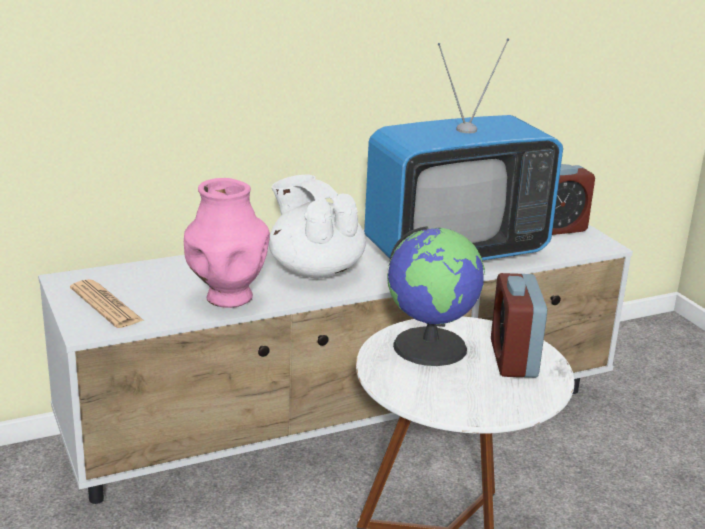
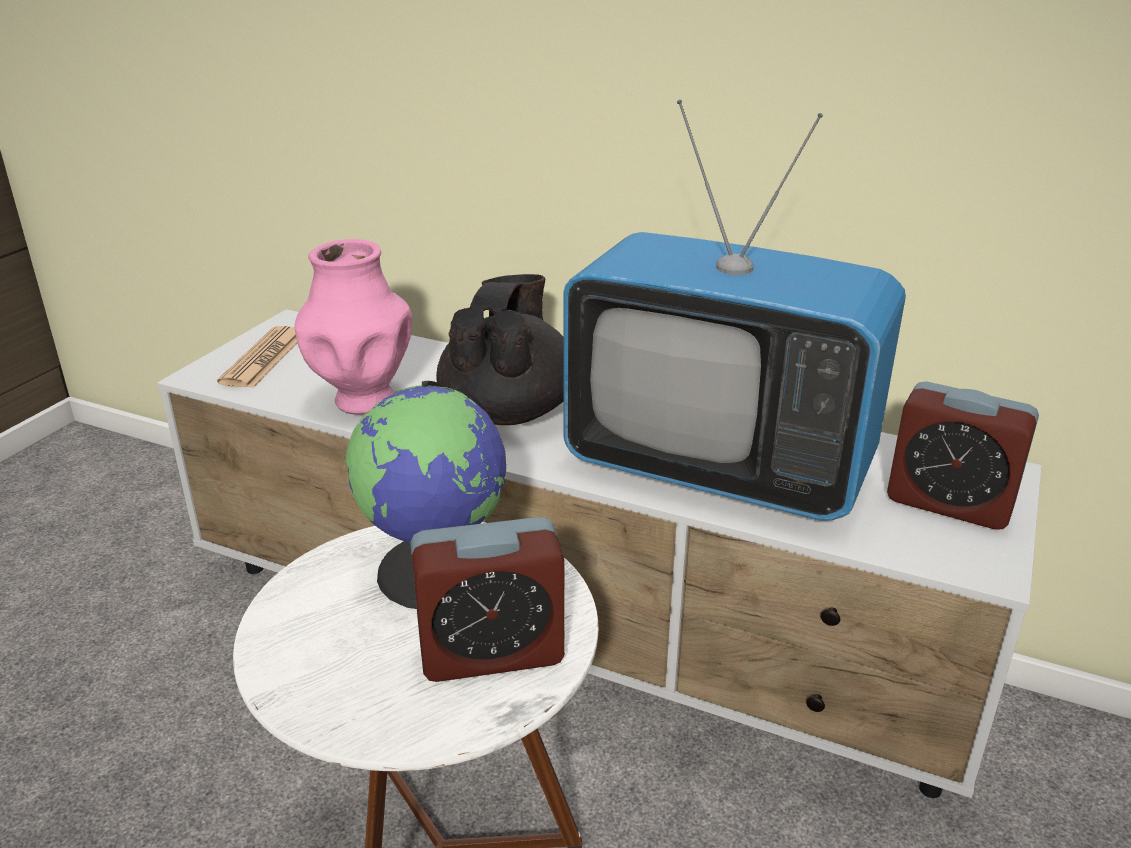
camera: 50 degrees right, 5 degrees up
(315, 270) = (509, 411): white teapot -> black teapot
(513, 359) = (491, 653): alarm clock -> alarm clock turned 150 degrees counterclockwise

